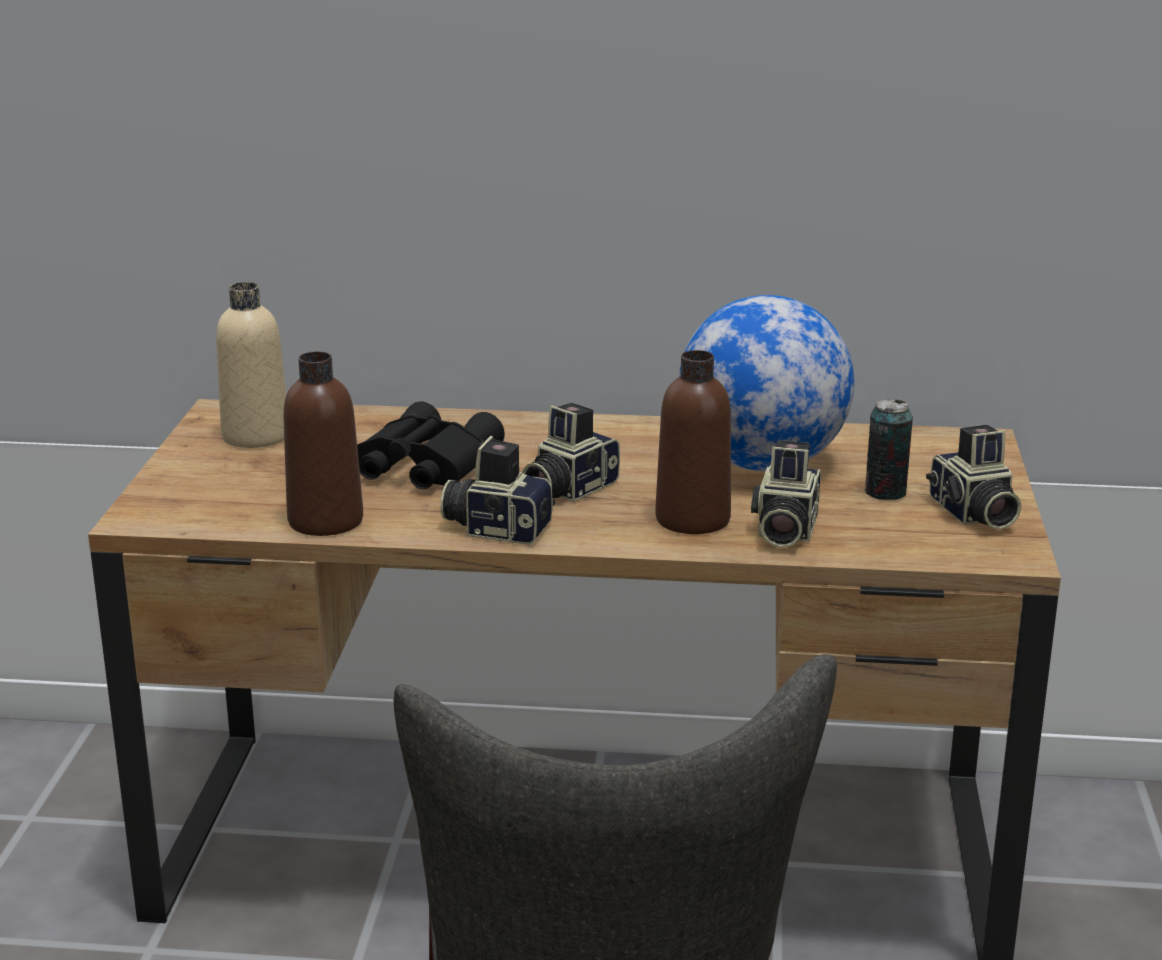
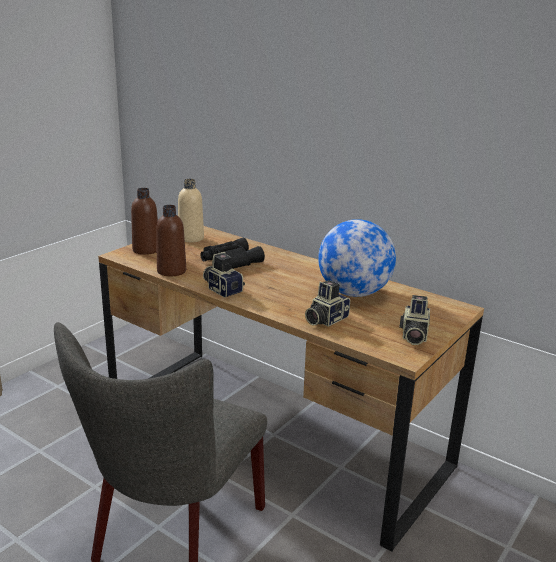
camera: 30 degrees right, 0 degrees up
(567, 489) = (267, 282): camera -> none
(692, 519) = (296, 306): brown bottle -> brown bottle (146, 250)
(885, 492) = (388, 317): can -> none

